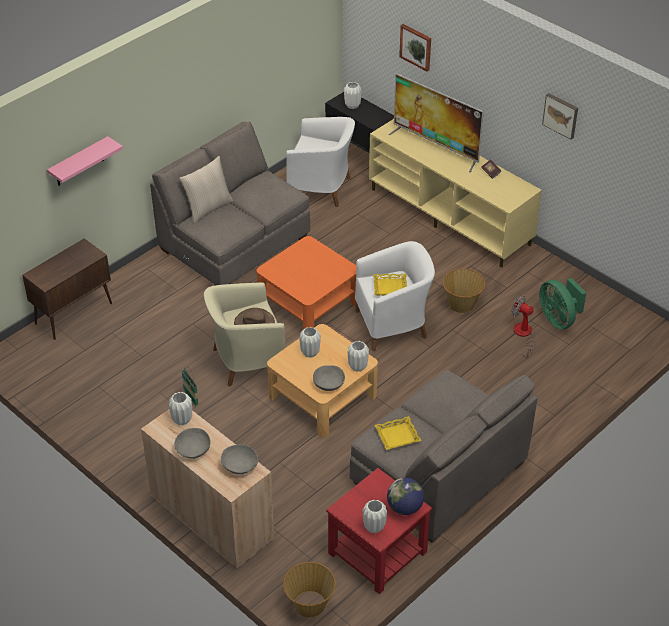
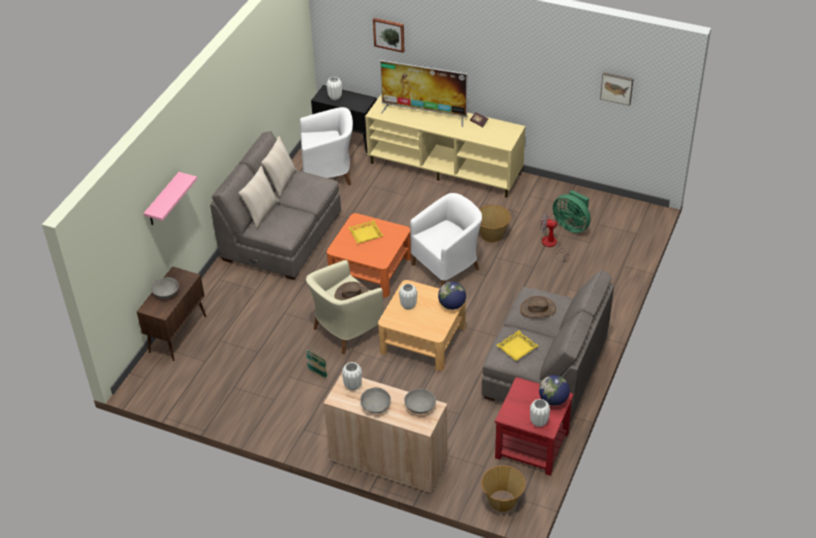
camera: 20 degrees left, 0 degrees up
(247, 181) = (281, 182): none -> beige pillow
(328, 384) = (437, 325): grey bowl -> grey bowl (166, 293)
(357, 367) = (452, 305): white vase -> globe
(390, 287) = (444, 235): yellow tray -> yellow tray (365, 234)
(446, 399) = (538, 309): none -> brown hat
(561, 115) = (536, 61): picture -> picture (617, 87)

